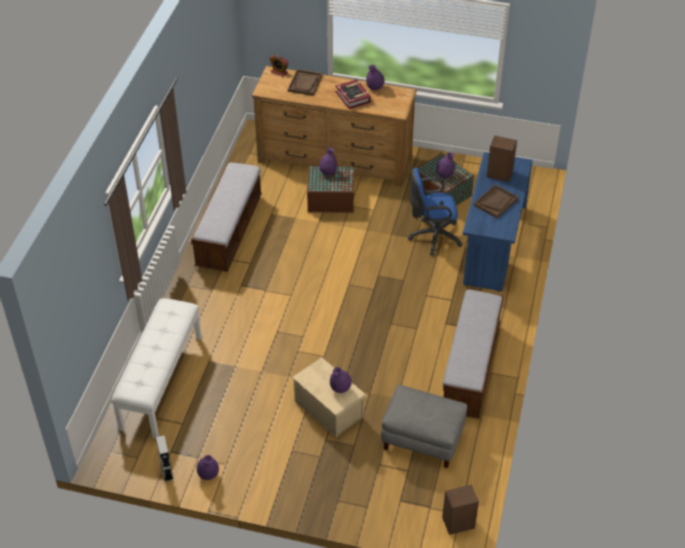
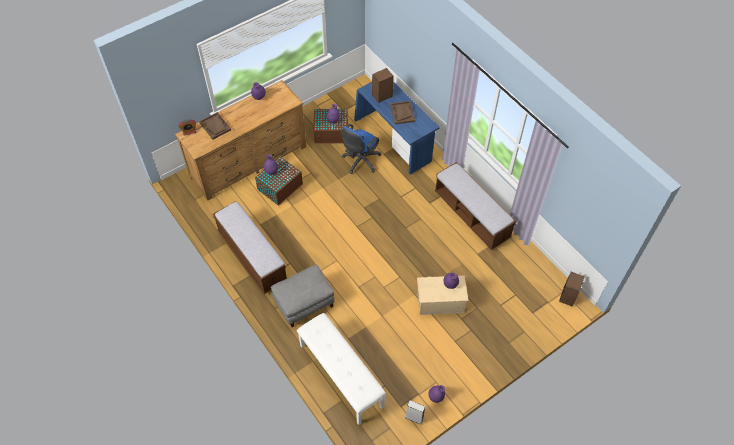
camera: 50 degrees left, 10 degrees up
(353, 97) = (255, 112): book -> none
(423, 439) = (500, 272): grey ottoman -> grey ottoman (304, 303)

